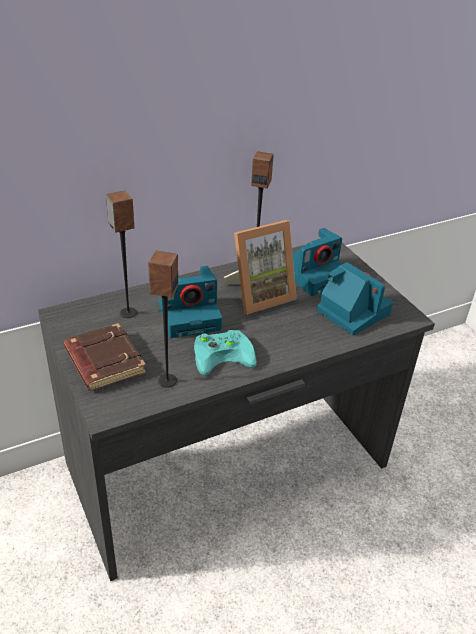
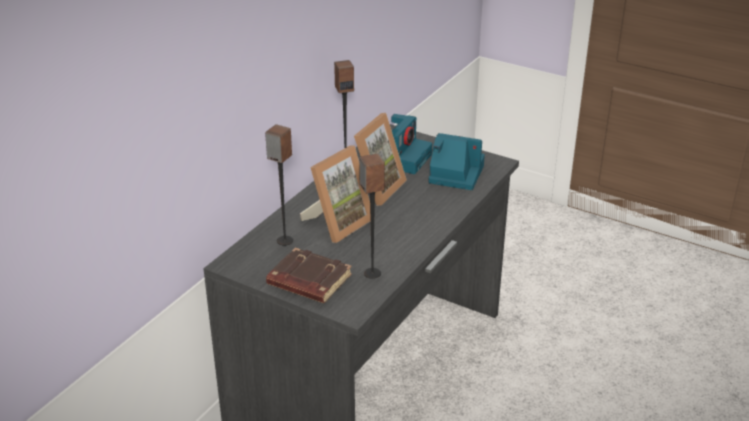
camera: 30 degrees left, 5 degrees down
(190, 316) = (338, 223): camera -> picture frame
(224, 354) = (393, 239): turquoise game controller -> none

